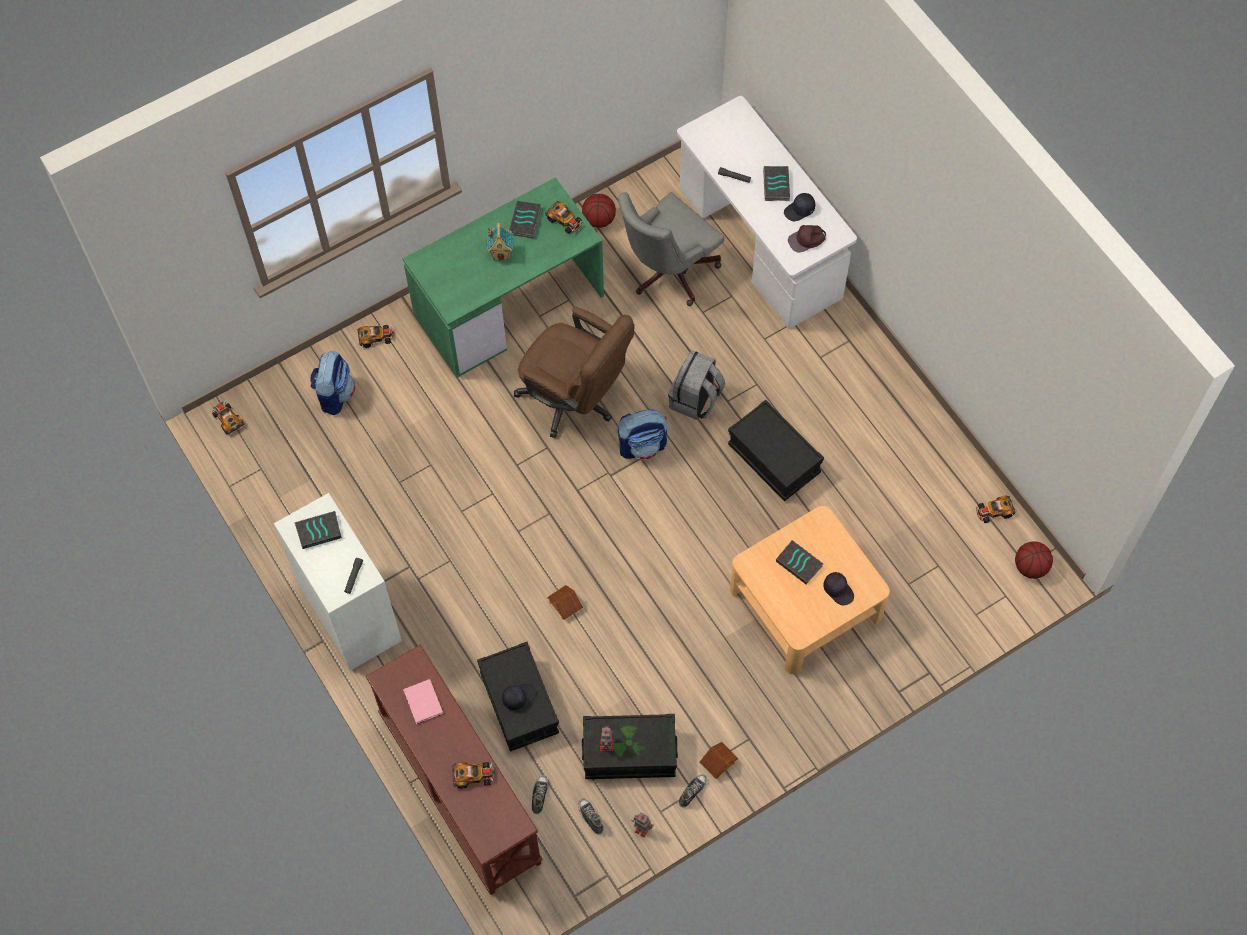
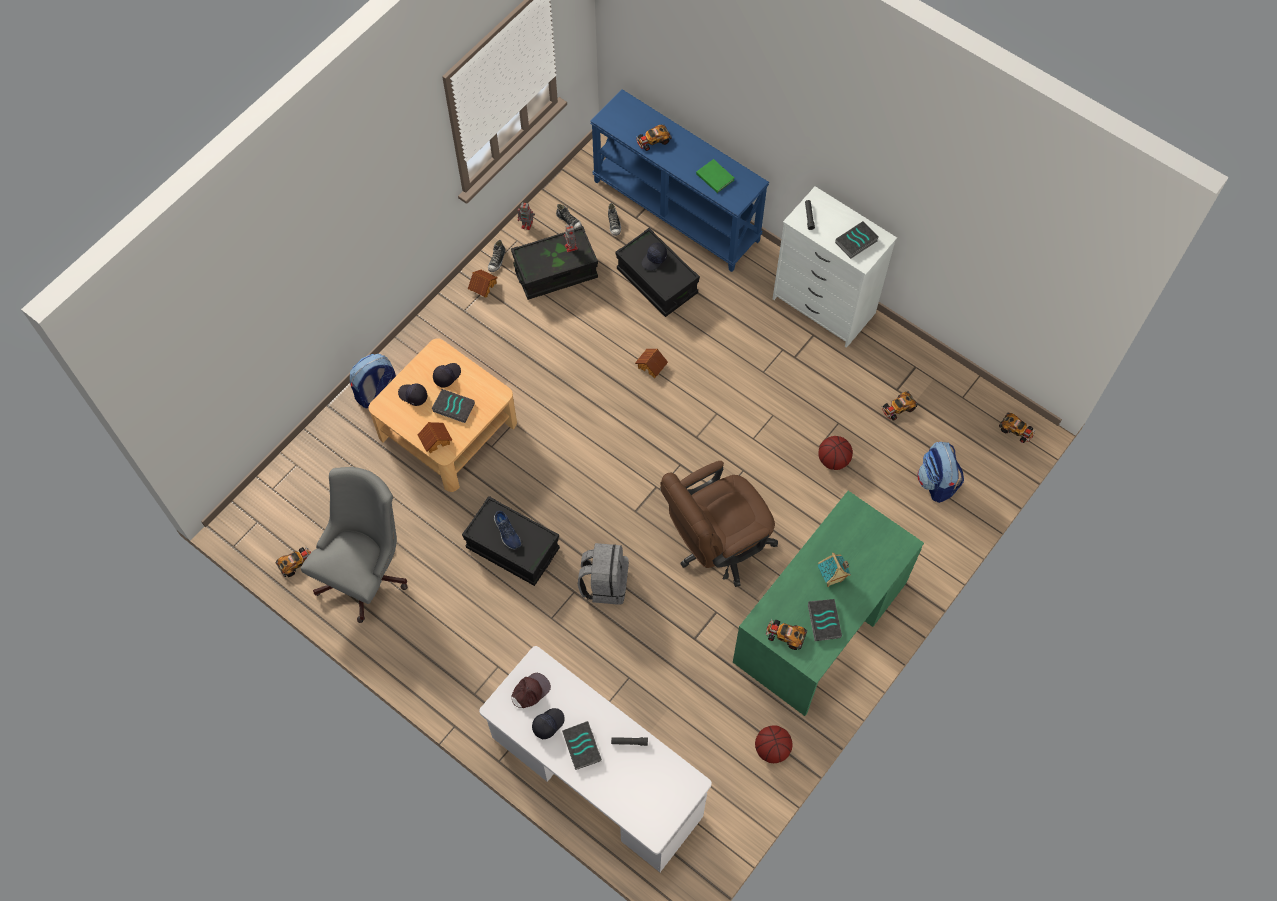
camera: 160 degrees right, 0 degrees up
(376, 337) = (928, 549): toy car -> toy car (898, 408)
(423, 703) = (715, 176): pink book -> green book
(458, 789) = (677, 210): brown console table -> blue console table
(575, 400) = (716, 546): brown office chair -> brown office chair turned 45 degrees counterclockwise
(642, 446) = (637, 523): backpack -> backpack (377, 393)
(667, 272) = (679, 711): grey office chair -> grey office chair (366, 572)
(778, 446) = (507, 533): none -> blue shoe
(796, 601) = (446, 376): none -> black cap
(827, 534) = (435, 440): none -> toy house
(1031, 567) = (253, 521): basketball -> basketball (833, 460)

